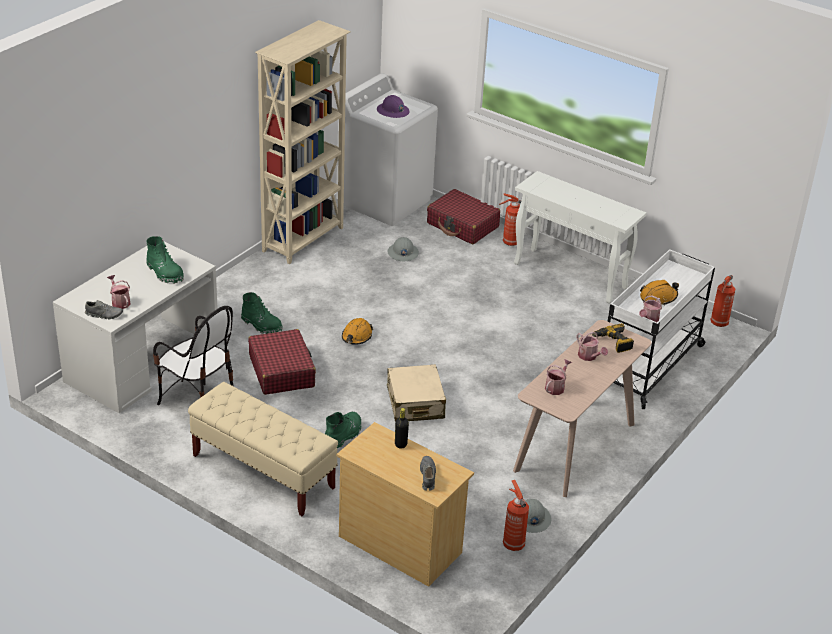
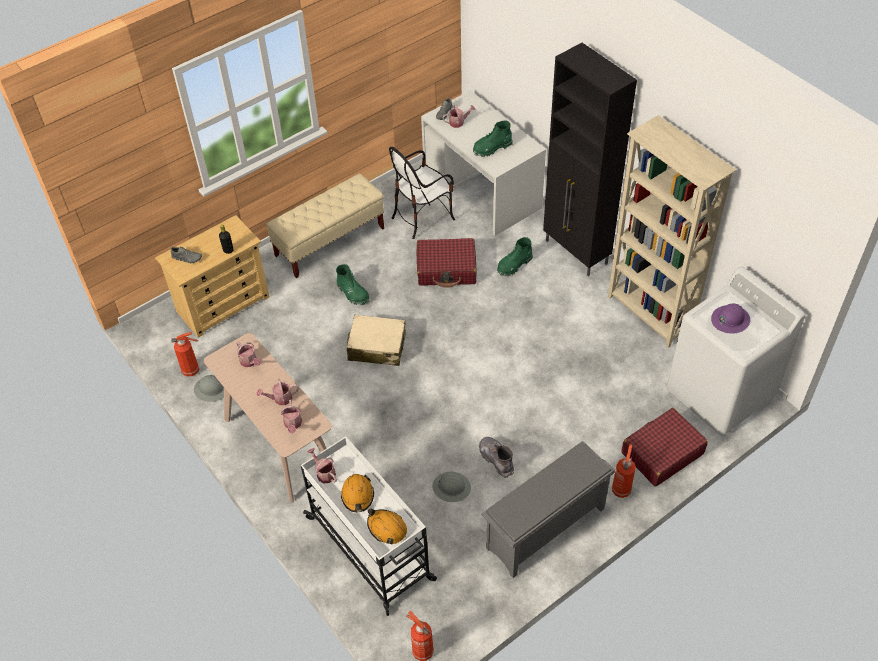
camera: 110 degrees right, 15 degrees up
(231, 287) = (576, 253): none -> black cabinet
(356, 336) = (481, 325): orange hard hat -> orange hard hat (387, 528)
(402, 253) = (614, 387): grey hard hat -> grey hard hat (451, 487)
(515, 308) = (496, 459): none -> grey boot
(571, 276) = (545, 529): white console table -> grey shoe rack
(613, 342) = (293, 424): power drill -> watering can

